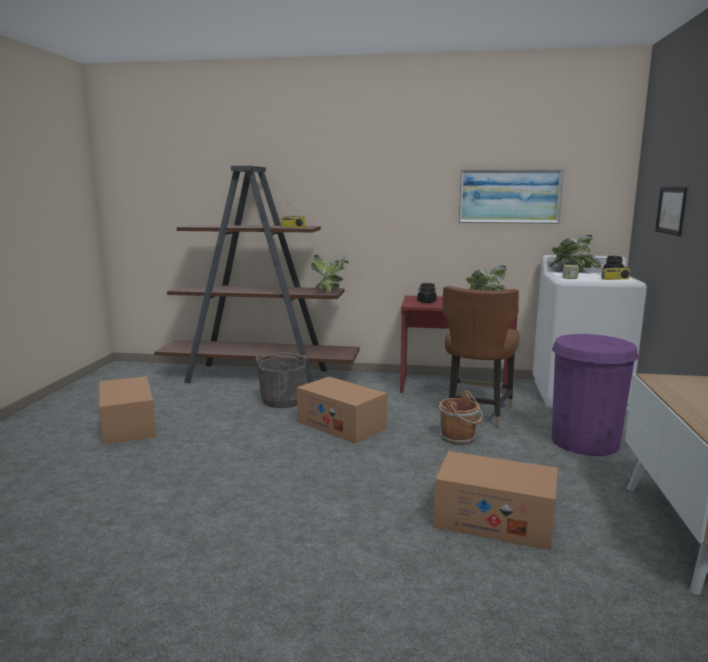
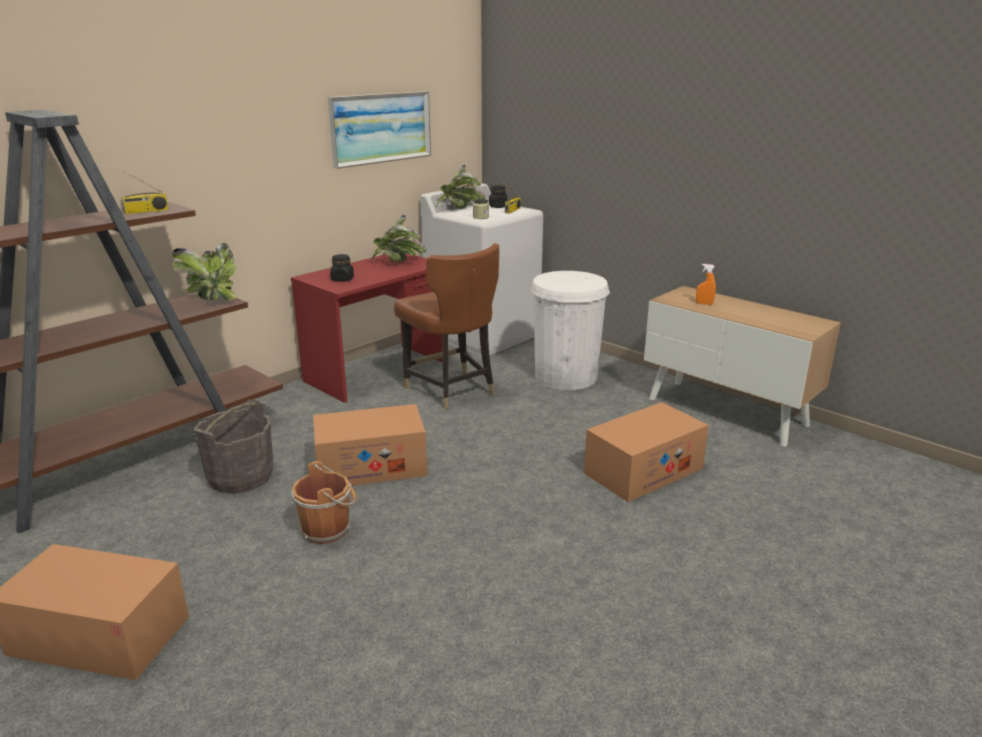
camera: 55 degrees left, 10 degrees up
(459, 438) = (489, 420): brown bucket -> brown bucket (328, 529)
(585, 442) = (565, 376): purple trash can -> white trash can
(671, 210) = (567, 137): picture -> none
(685, 391) = (704, 304): none -> orange spray bottle

